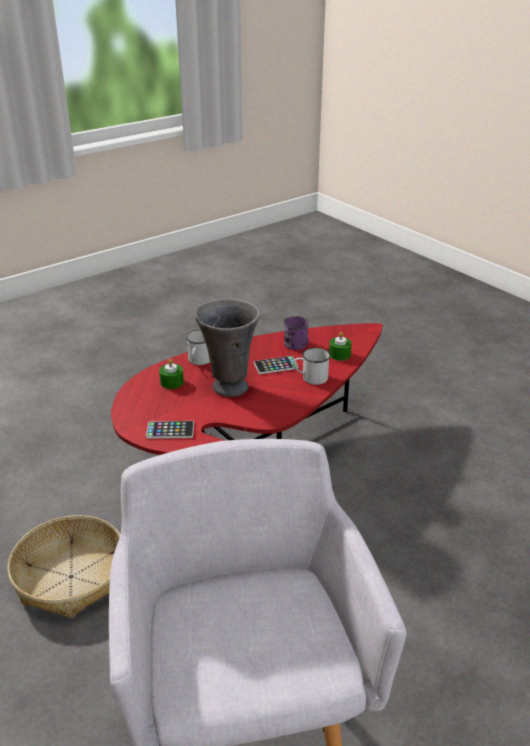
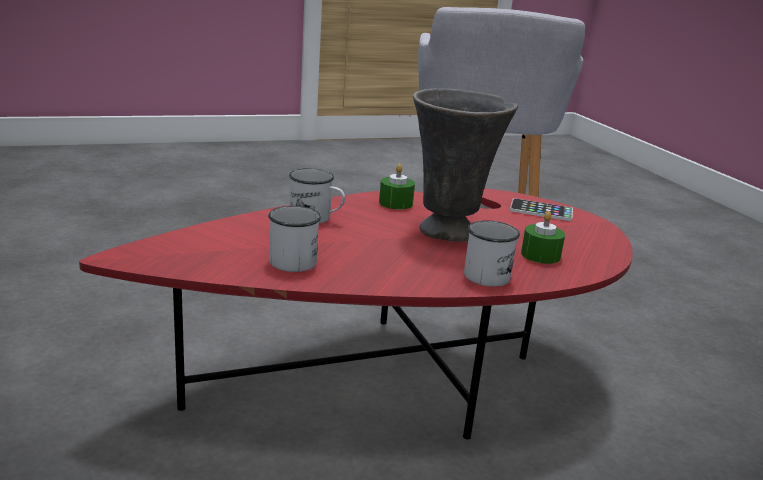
camera: 165 degrees left, 10 degrees down
(70, 577) = (637, 313): basket -> none
(276, 366) = (357, 241): phone -> none
(298, 346) = (292, 259): purple mug -> white mug
(339, 354) = (235, 233): green candle -> green candle (395, 203)

